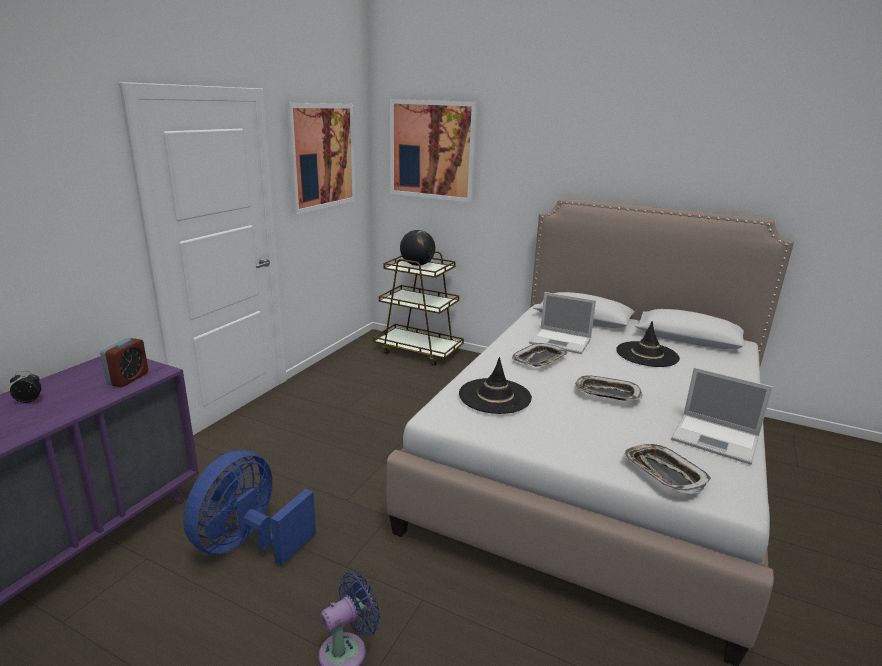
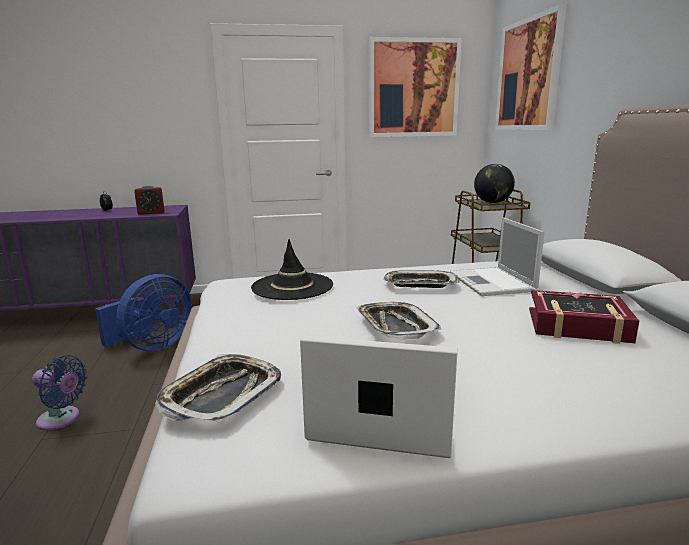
camera: 55 degrees right, 5 degrees down
(249, 543) = (152, 346): blue fan -> blue fan turned 135 degrees clockwise
(647, 354) = (577, 326): black hat -> book
(717, 439) = (380, 419): laptop -> laptop turned 105 degrees clockwise

